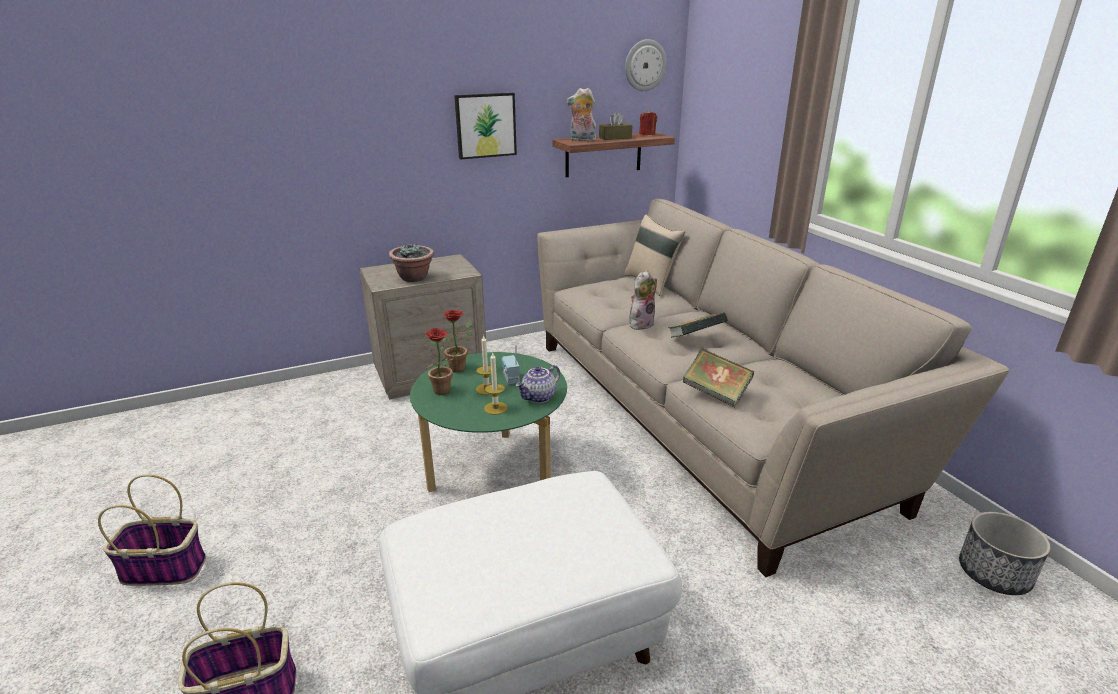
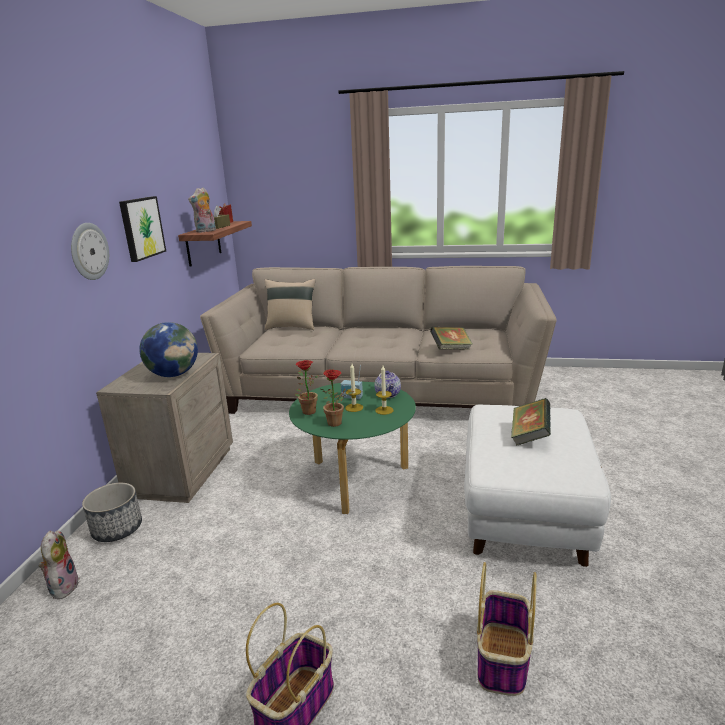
camera: 55 degrees left, 5 degrees down
(414, 278) = (173, 374): potted plant -> globe
(641, 324) = (342, 343): plush toy -> plush toy (63, 586)
(645, 65) = (209, 170): wall clock -> wall clock (89, 251)
(695, 339) = (386, 336): book -> book (529, 436)
(994, 574) = (565, 379): planter -> planter (118, 529)

